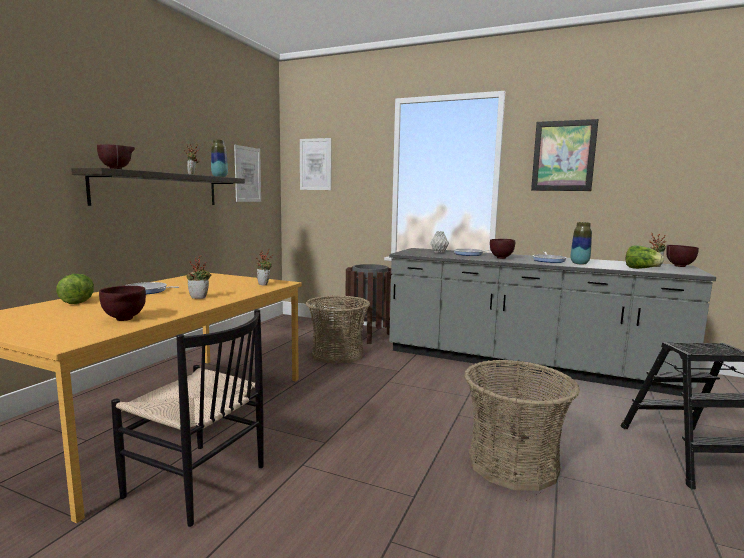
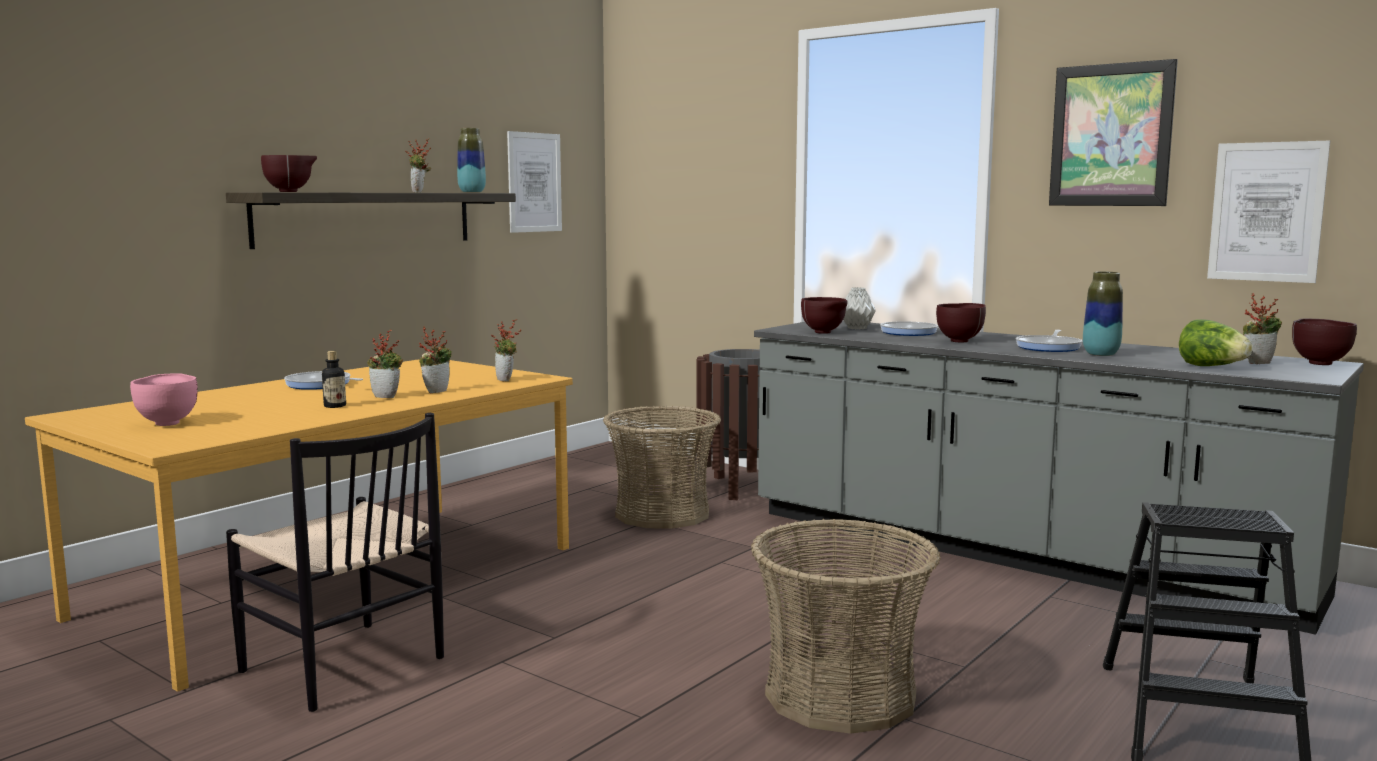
camera: 15 degrees right, 0 degrees up
(52, 323) = (168, 423): none -> pink bowl
(78, 301) = (217, 396): lettuce -> none
(125, 319) = (260, 422): brown bowl -> brown bowl (824, 333)
(170, 305) = (335, 406): none -> bottle
(228, 293) = (436, 391): none -> potted plant
(315, 164) = (663, 158): picture -> picture (1266, 212)

